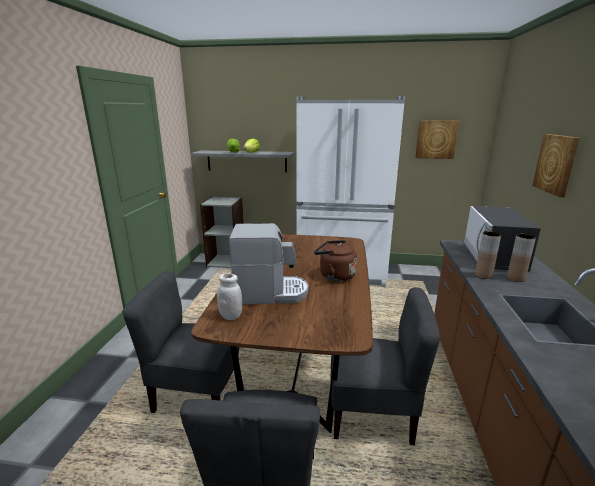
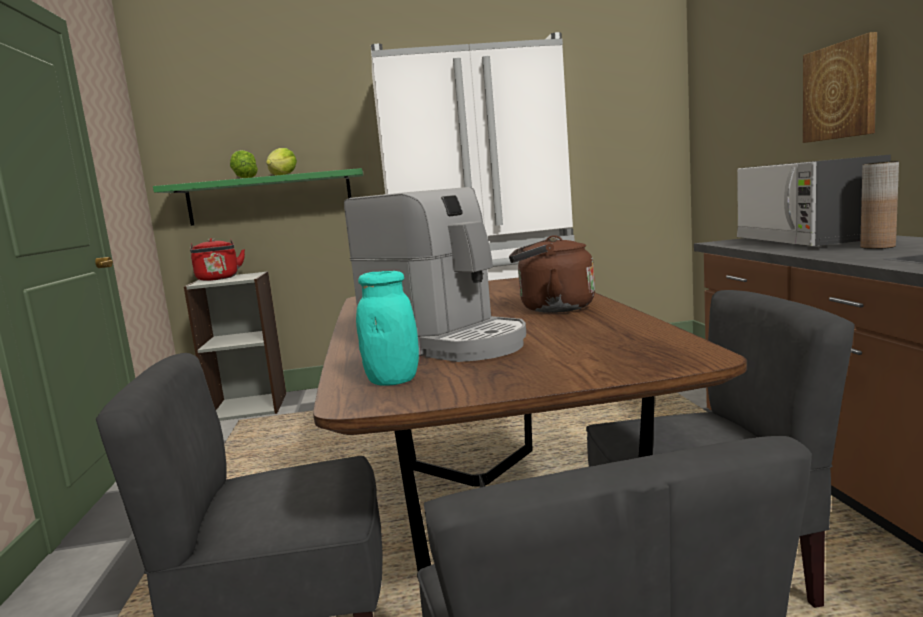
camera: 15 degrees left, 10 degrees down
(217, 200) = (218, 279): none -> red kettle
(231, 316) = (392, 380): white jar -> turquoise jar
(246, 161) = (270, 198): grey shelf -> green shelf
(270, 293) = (447, 343): coffee machine -> coffee machine turned 60 degrees clockwise
(436, 139) = (605, 124): picture -> none
(483, 275) = (824, 252): brown vase -> none

